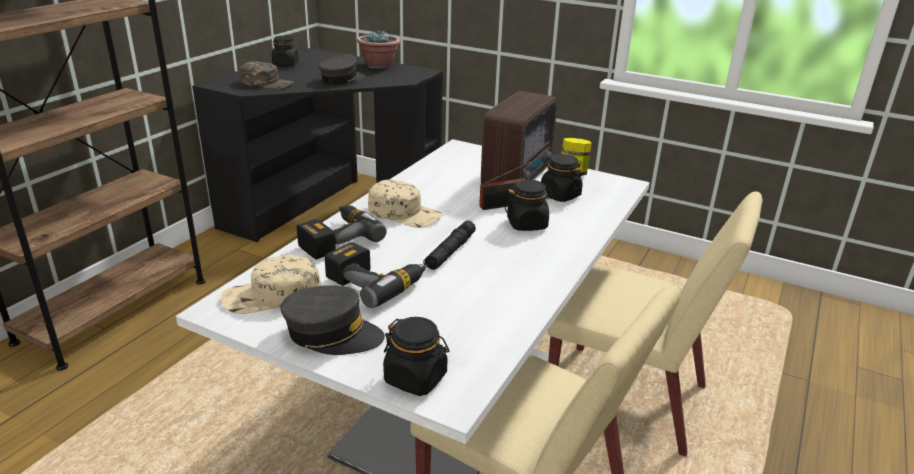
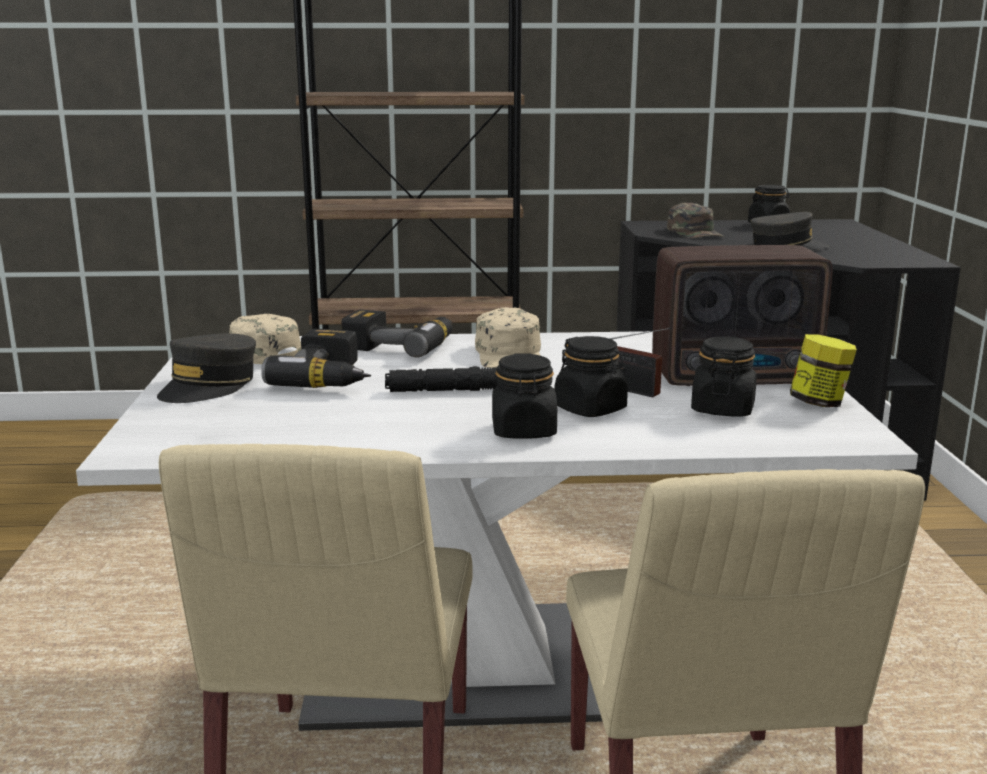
camera: 60 degrees right, 10 degrees down
(332, 334) = (209, 385): grey cap -> grey cap turned 45 degrees clockwise
(379, 66) = (881, 246): potted plant -> none
(416, 378) = (158, 430): black jar -> black jar (524, 431)

